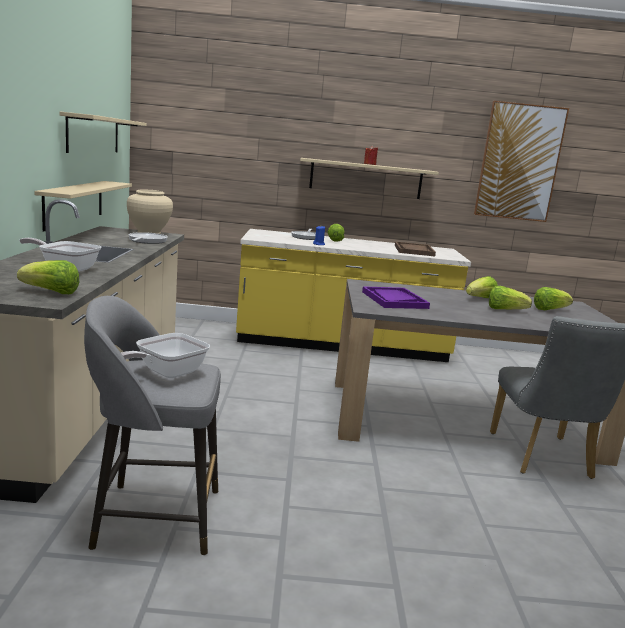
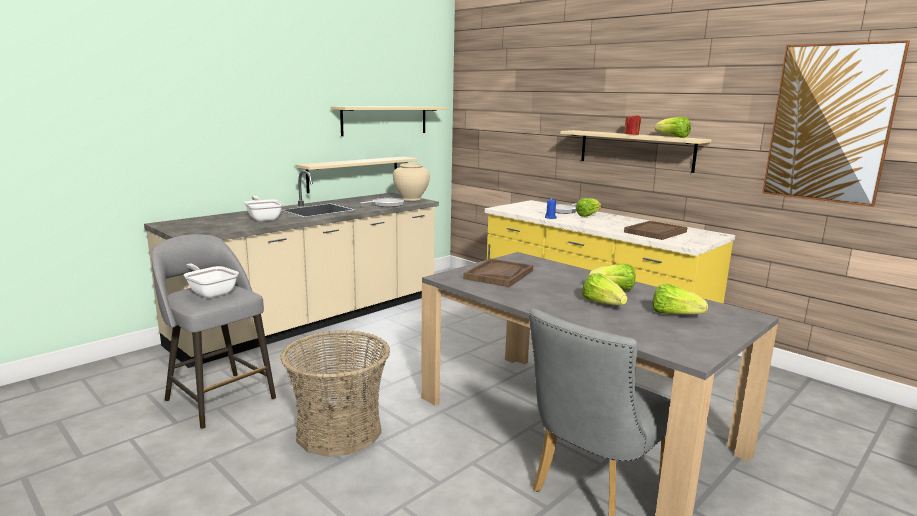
camera: 45 degrees right, 0 degrees up
(51, 292) = (207, 231): lettuce -> lettuce (673, 137)
(165, 373) = (210, 292): frying pan -> frying pan turned 45 degrees clockwise
(334, 494) = (339, 431): none -> basket
(394, 300) = (499, 274): purple tray -> brown tray

